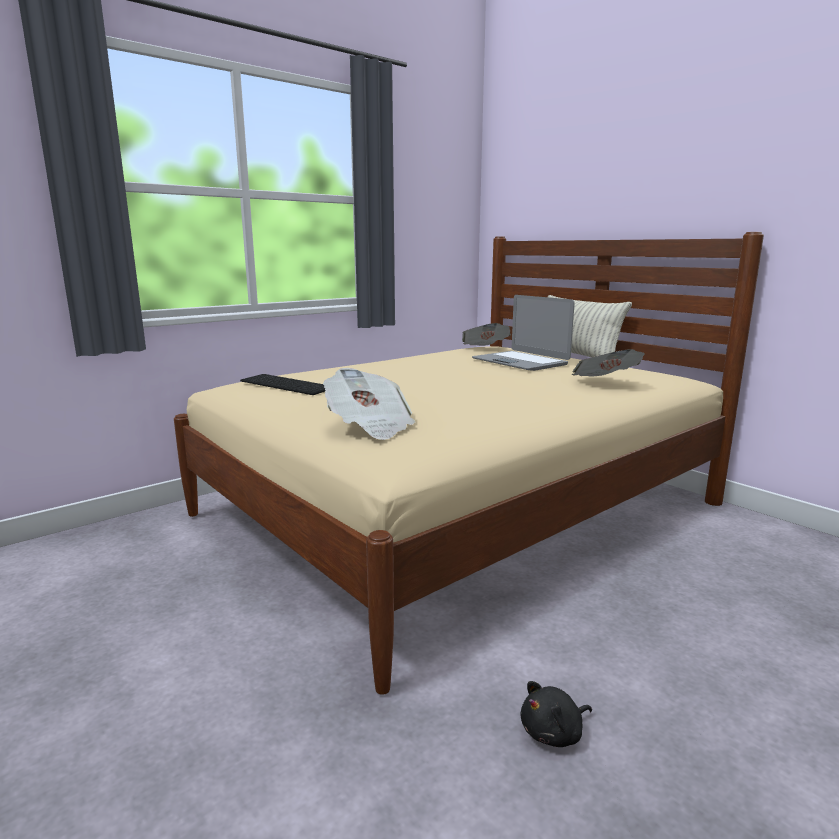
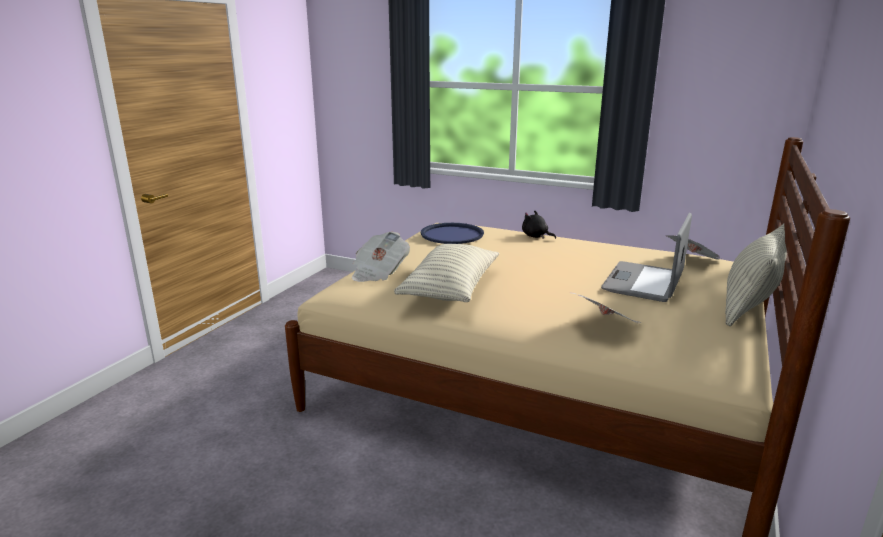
camera: 65 degrees right, 5 degrees up
(289, 384) = (452, 234): keyboard -> blue tray
(469, 407) = (450, 289): none -> pillow
(554, 733) = (290, 476): black plush toy -> black plush toy (536, 236)

